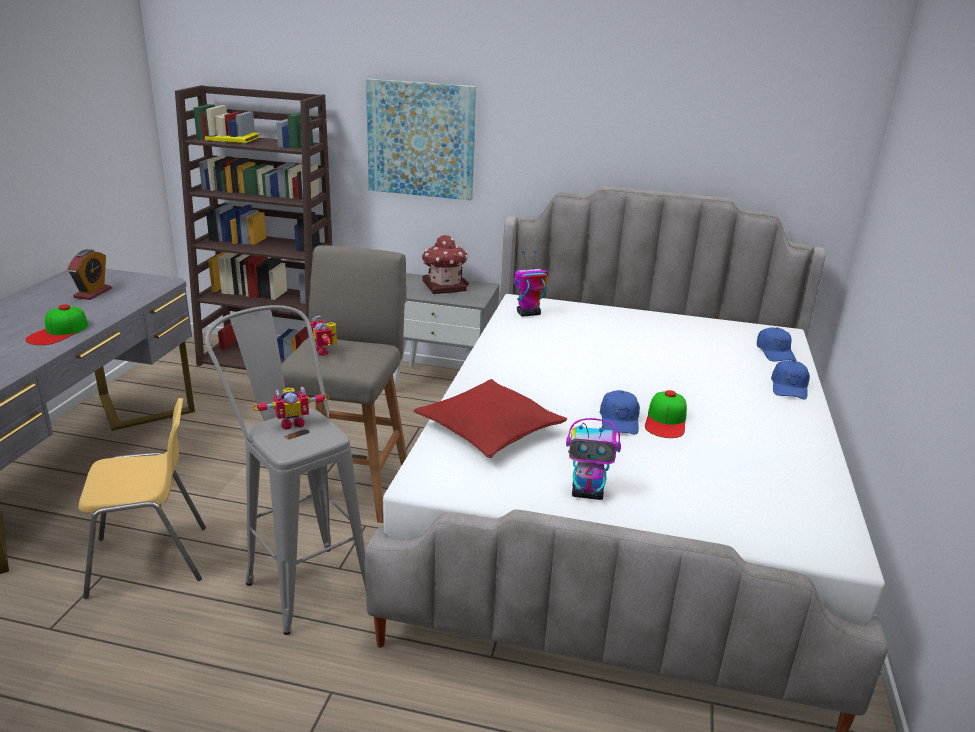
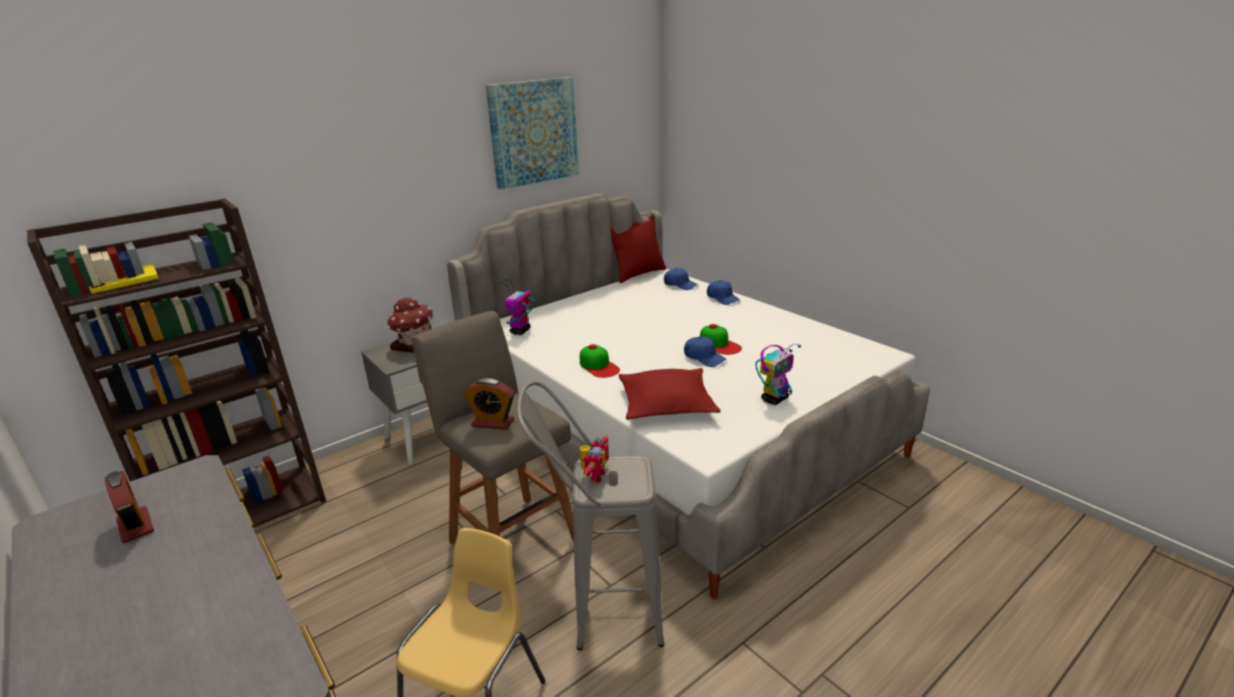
camera: 50 degrees left, 0 degrees up
(58, 332) = (211, 574): cap -> cap (599, 366)
(325, 351) = (493, 423): toy robot -> alarm clock
(421, 139) = (344, 217): picture -> picture (533, 132)
(756, 322) = (638, 274): none -> red pillow

